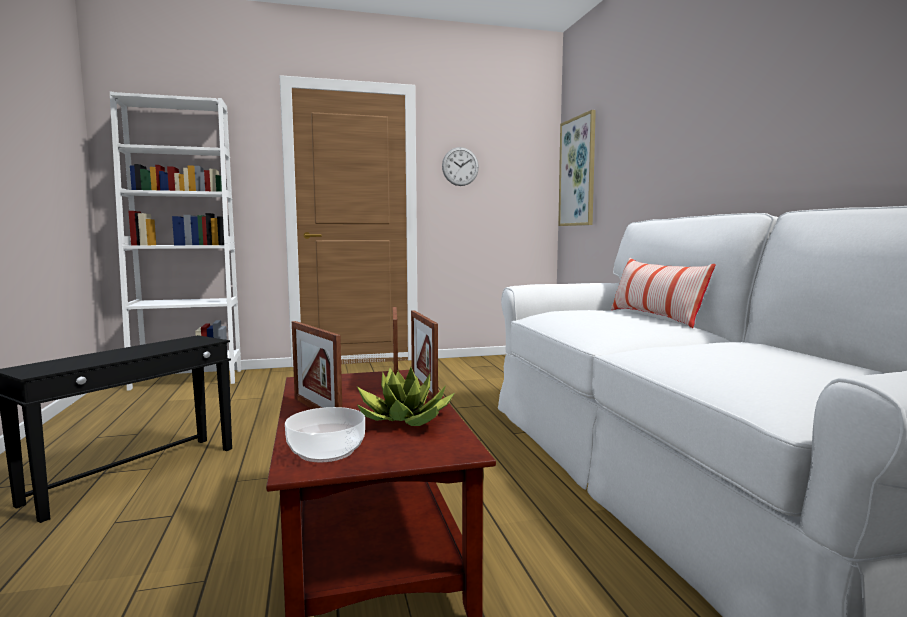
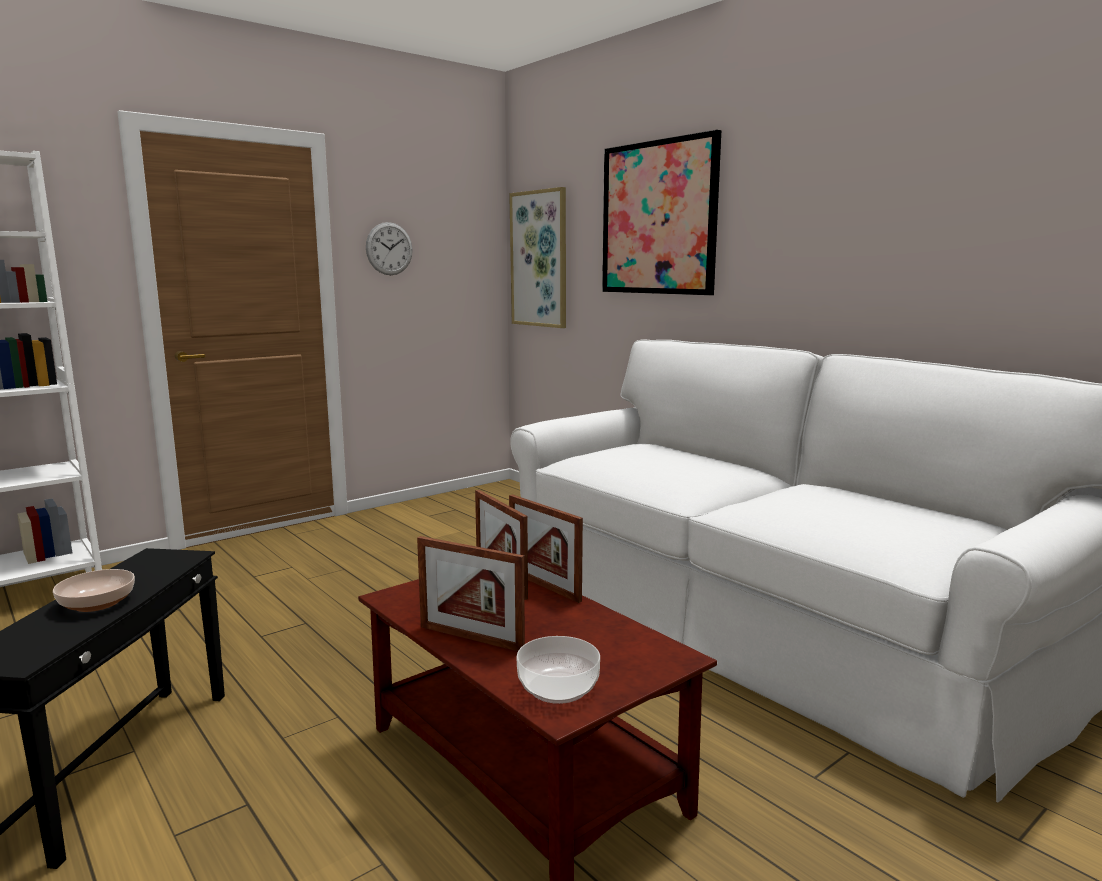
camera: 25 degrees left, 5 degrees up
(122, 354) = (97, 603): none -> bowl
(404, 419) = (578, 631): potted plant -> none
(655, 318) = (696, 456): pillow -> none
(657, 119) = (658, 218): none -> picture

